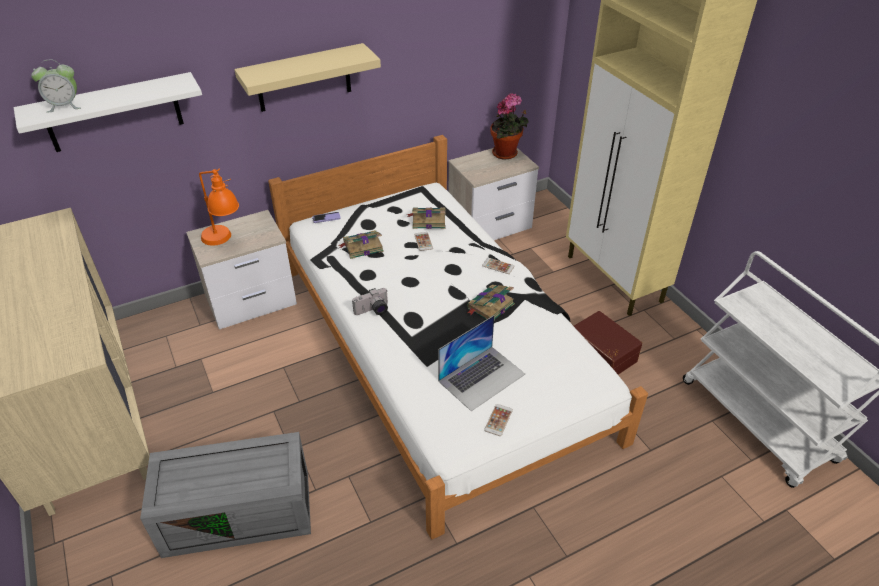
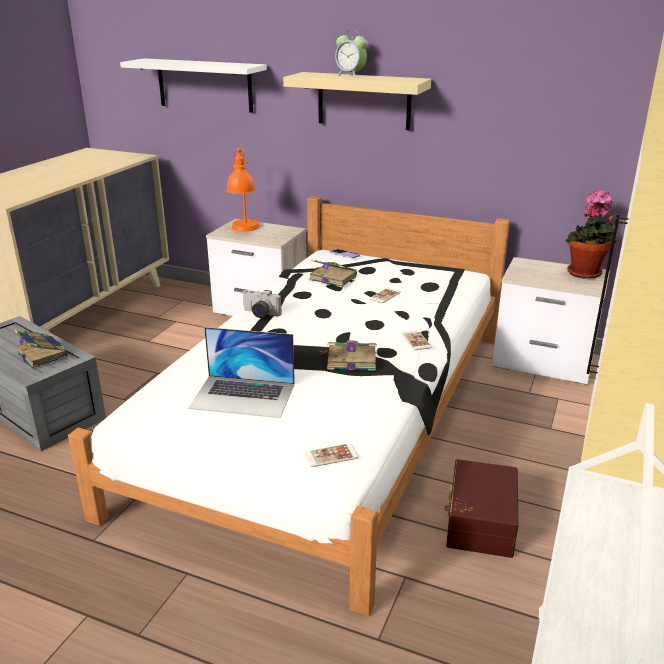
camera: 50 degrees right, 15 degrees down
(64, 106) = (163, 61): alarm clock -> alarm clock (350, 75)
(428, 220) = (418, 287): book -> book (41, 354)
(498, 420) = (193, 428): phone -> phone (331, 456)

